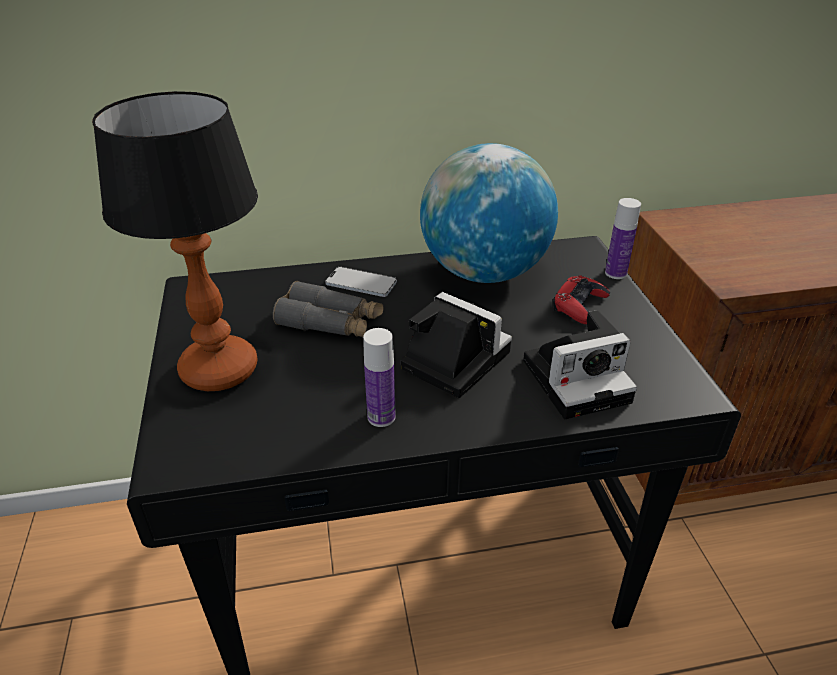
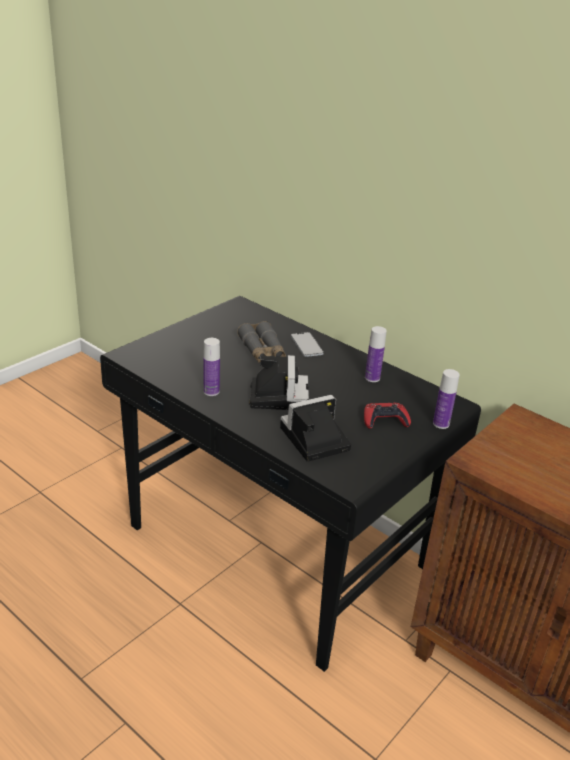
camera: 50 degrees right, 5 degrees down
(220, 371) = (192, 338): table lamp -> none
(484, 272) = (372, 378): globe -> bottle
(579, 379) = (312, 440): camera -> camera turned 120 degrees clockwise

